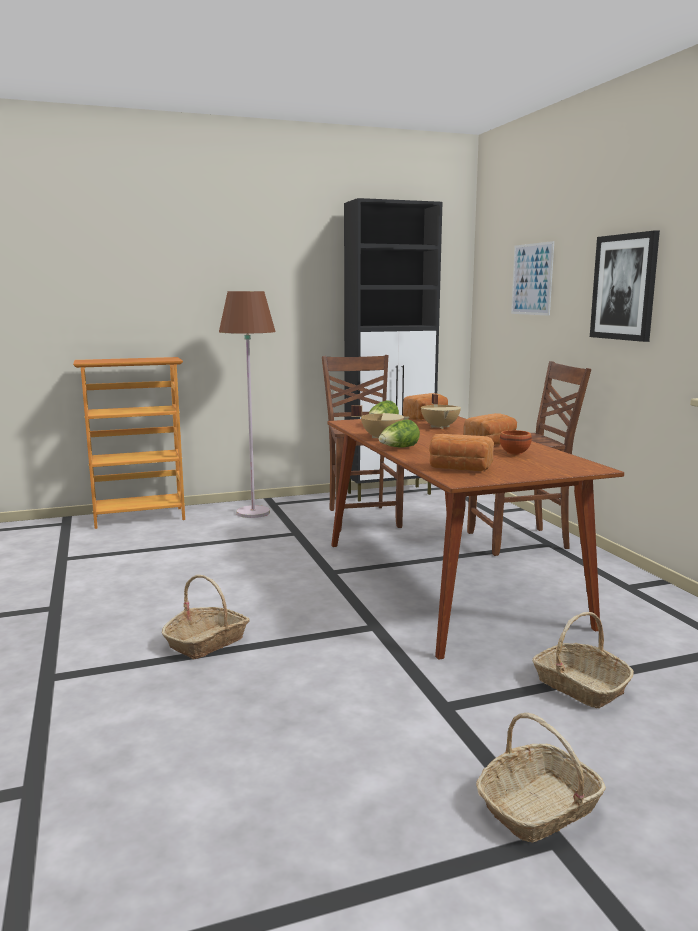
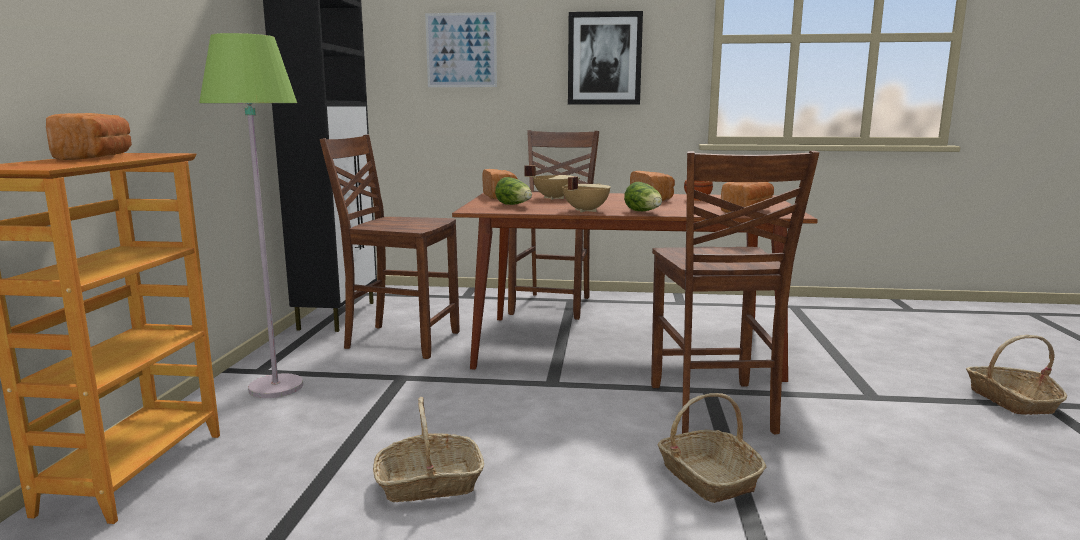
camera: 65 degrees left, 0 degrees up
(140, 359) = (97, 157): none -> bread
(253, 513) = (276, 387): brown floor lamp -> green floor lamp
(333, 632) = (713, 409): none -> brown chair
(579, 686) = (842, 352): basket -> basket (429, 483)

